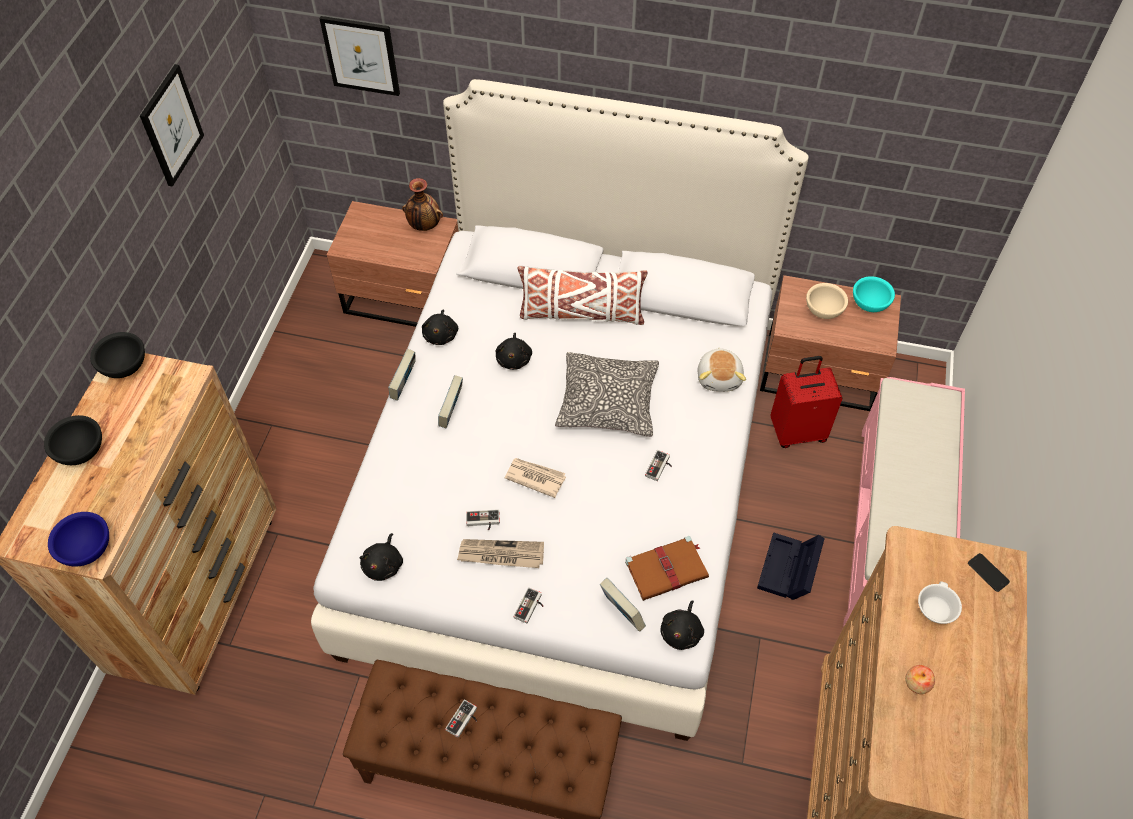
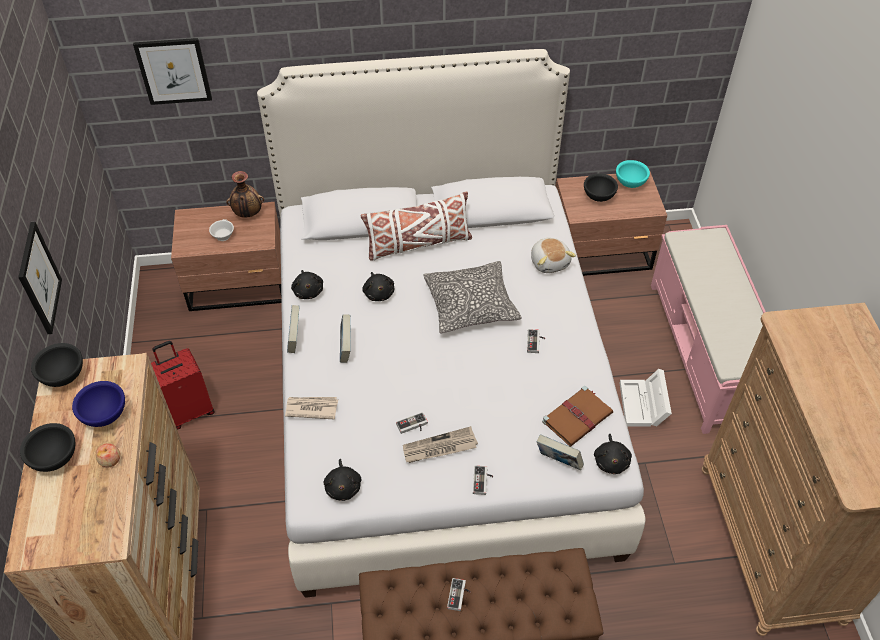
camera: 20 degrees left, 5 degrees down
(88, 549) = (100, 537): blue bowl -> blue bowl (104, 414)
(171, 125) = (37, 156): picture -> picture (39, 278)
(535, 477) = (439, 379): newspaper -> newspaper (311, 408)
(788, 571) = (643, 406): black storage box -> white storage box
(797, 431) = (603, 299): red suitcase -> red suitcase (188, 411)
(823, 311) = (598, 197): beige bowl -> black bowl
(917, 683) = (838, 418): apple -> apple (110, 460)
(933, 609) = (822, 362): white cup -> white cup (222, 235)
(988, 572) = (846, 325): phone -> none

